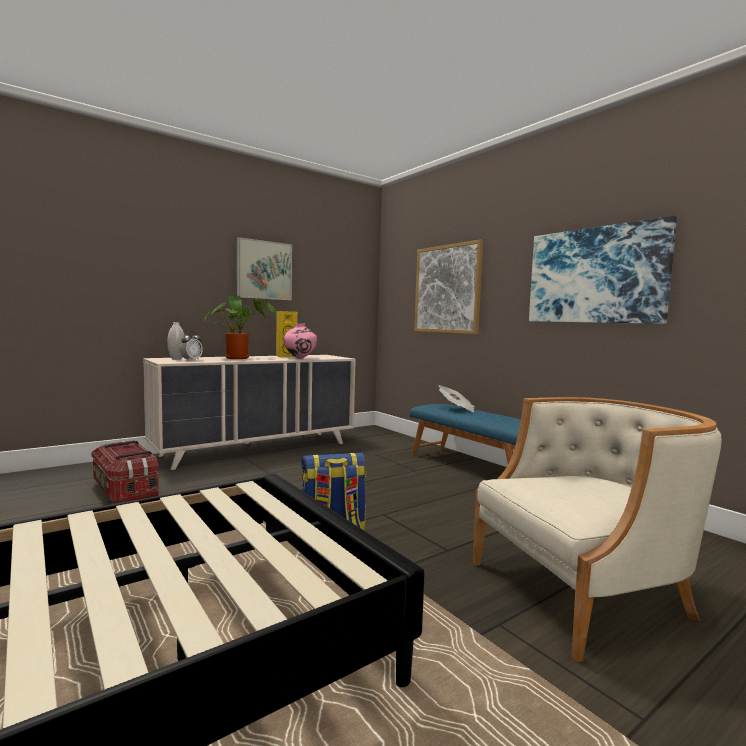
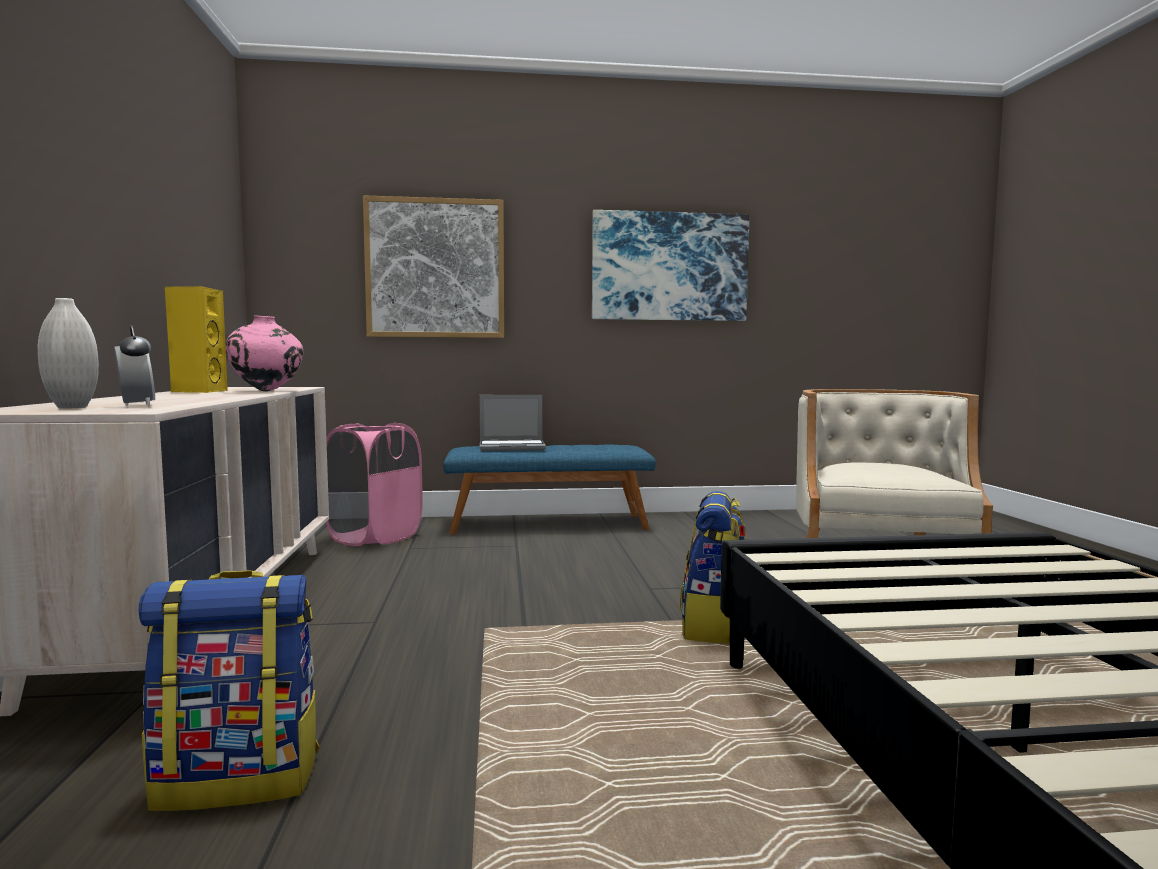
camera: 60 degrees left, 0 degrees up
(125, 491) = (240, 778): storage box -> backpack
(239, 358) = (169, 397): potted plant -> none
(264, 270) = (118, 182): picture -> none
(381, 445) = (374, 537): none -> pink laundry basket
(456, 409) = (513, 447): newspaper -> laptop

